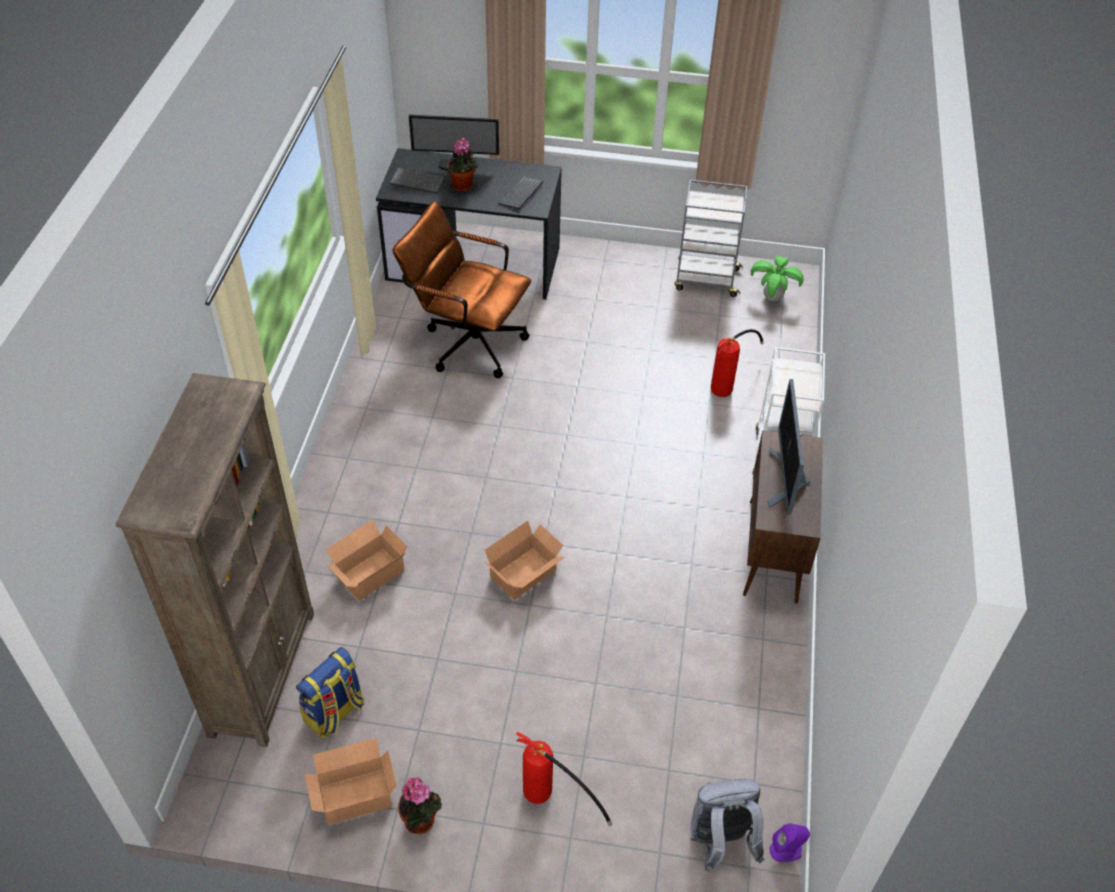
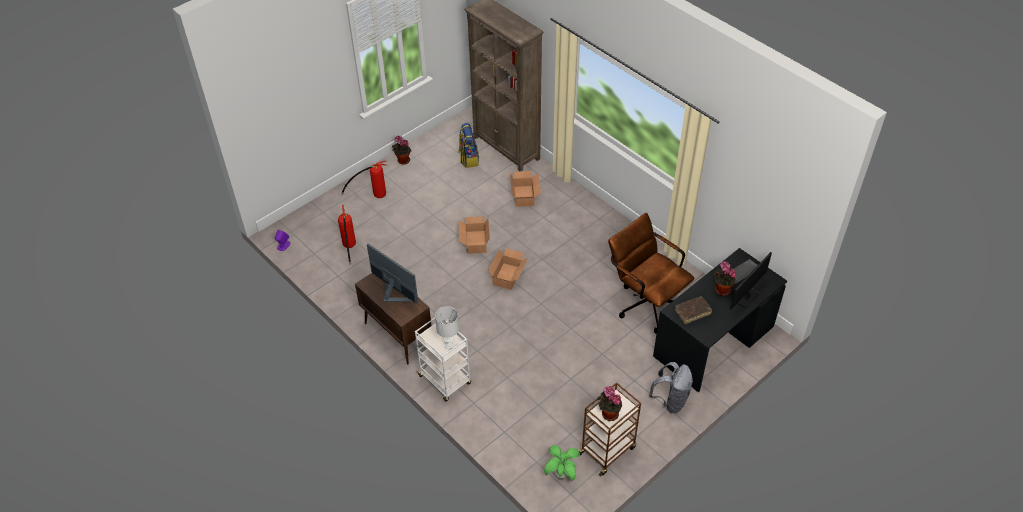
camera: 130 degrees right, 0 degrees up
(353, 794) = (431, 149): cardboard box -> cardboard box (508, 276)
(467, 341) = (645, 302): brown office chair -> brown office chair turned 105 degrees counterclockwise
(521, 194) = (692, 312): keyboard -> brown book
(705, 279) = (607, 450): grey cart -> brown cart
(720, 842) = (307, 230): grey backpack -> grey backpack (670, 400)
(722, 206) = (608, 414): none -> potted plant
(729, 383) = (513, 397): fire extinguisher -> fire extinguisher (349, 249)
(793, 372) = (449, 345): none -> white table lamp

